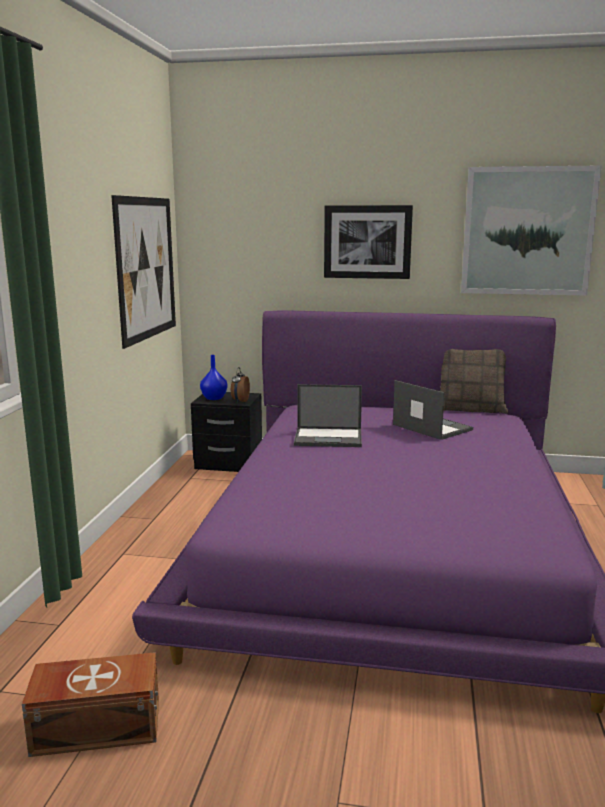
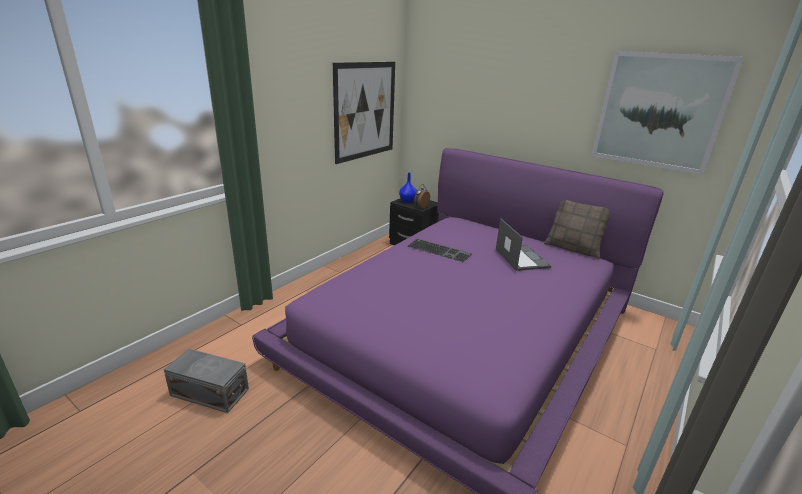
camera: 25 degrees right, 10 degrees up
(95, 726) = (209, 391): brown storage box -> grey storage box
(329, 438) = (440, 250): laptop -> keyboard
(367, 242) = (526, 105): picture -> none

